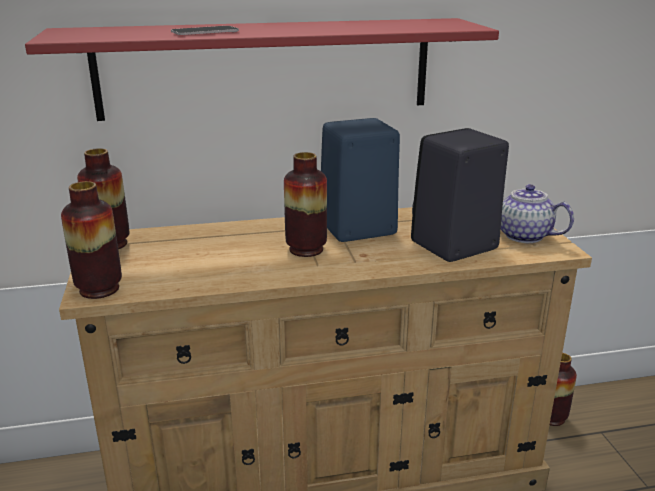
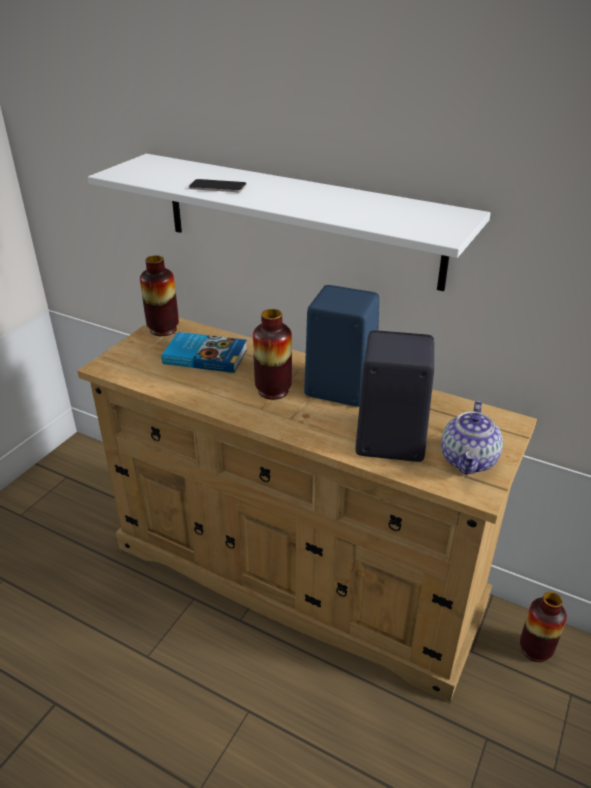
camera: 40 degrees right, 10 degrees up
(99, 289) = (112, 365): vase -> none
(194, 248) = (205, 356): none -> book
(265, 68) = (299, 220): red shelf -> white shelf
(523, 235) = (469, 461): teapot -> teapot turned 150 degrees counterclockwise

